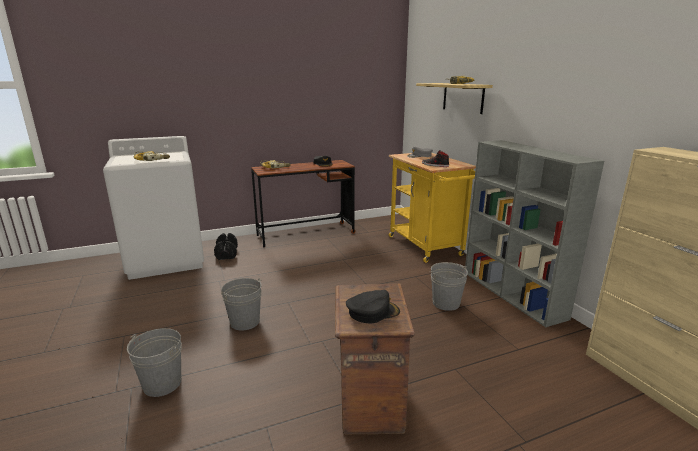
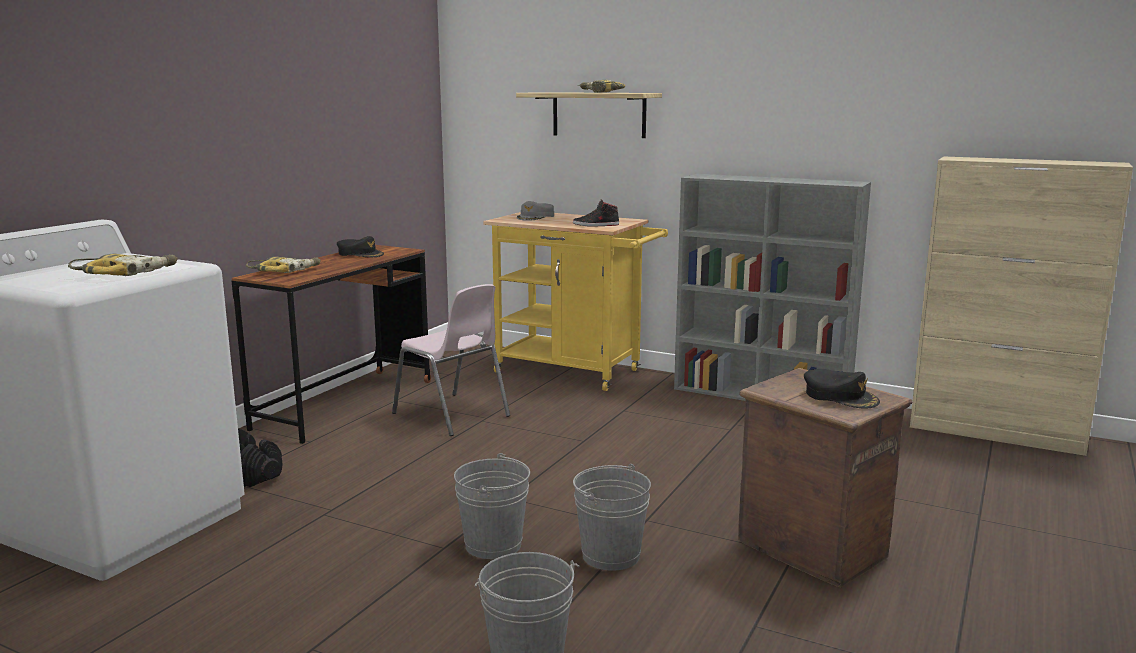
camera: 40 degrees left, 5 degrees down
(335, 252) = (452, 415): none -> pink chair
(372, 311) = (840, 396): black cap -> black cap turned 105 degrees clockwise
(446, 303) = (712, 427): grey bucket -> grey bucket (611, 555)

